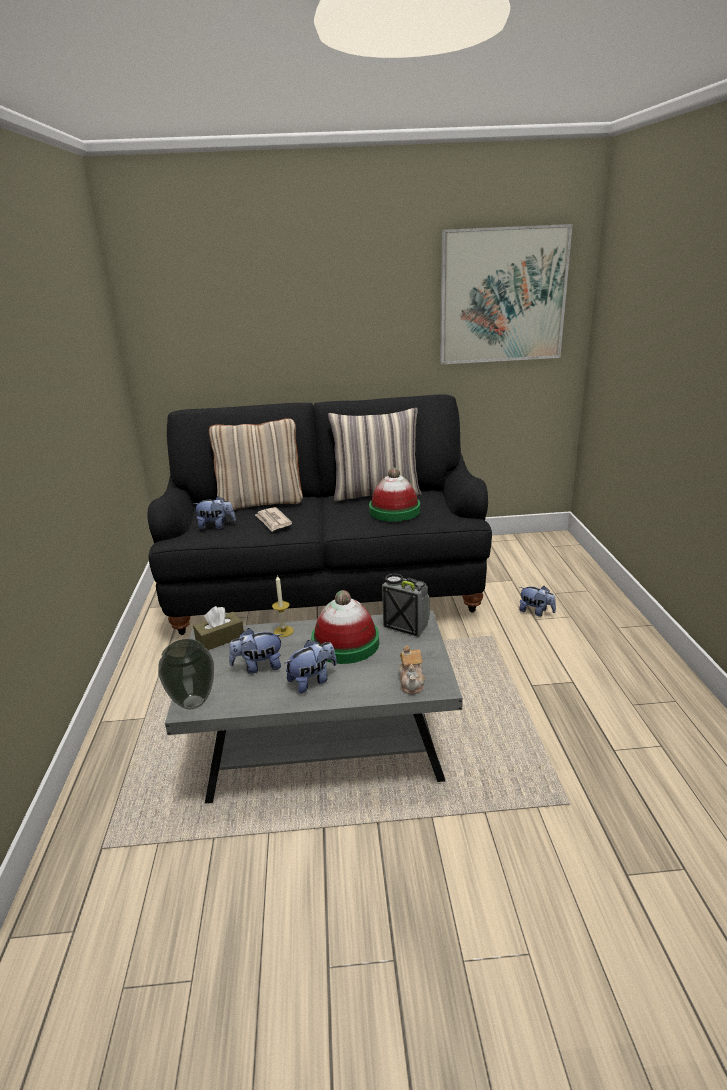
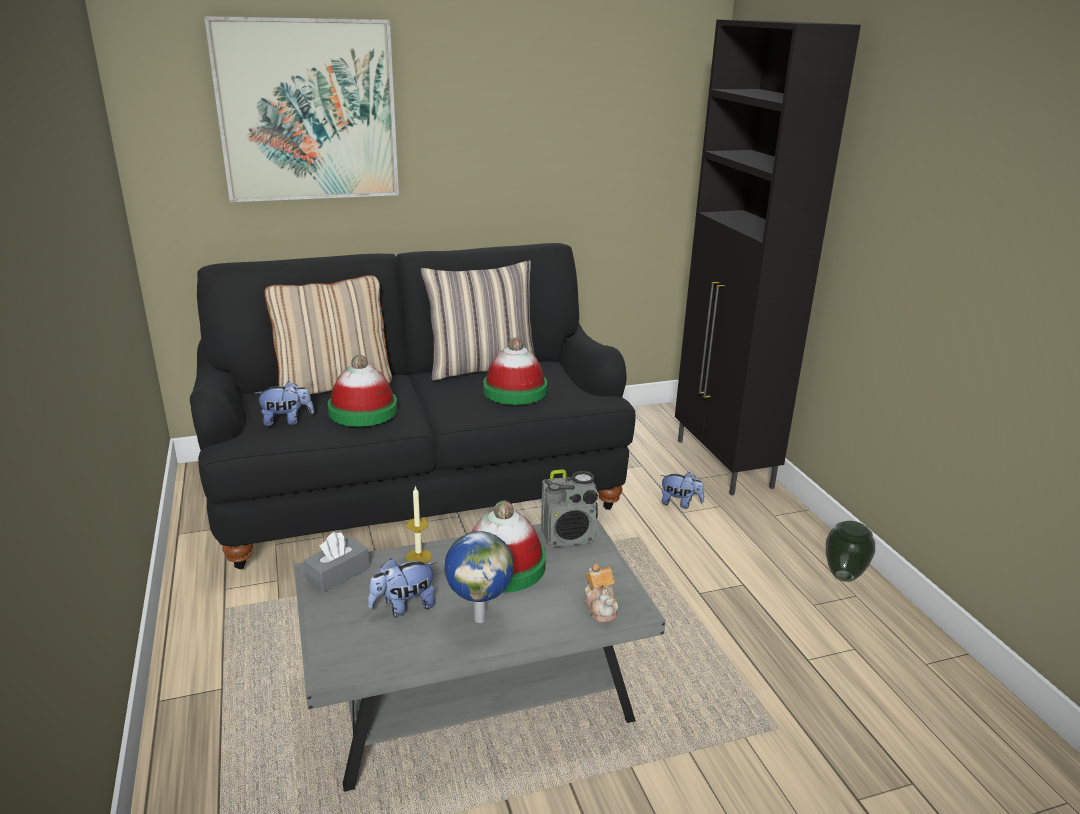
camera: 15 degrees left, 0 degrees up
(192, 702) = (333, 663): vase -> vase (842, 576)
(220, 639) = (338, 574): brown tissue box -> grey tissue box
(273, 521) = (363, 411): newspaper -> hat
(312, 681) = (480, 618): plush toy -> globe
(406, 625) = (569, 537): radio -> radio turned 150 degrees clockwise
(502, 296) = (619, 124): picture -> picture (308, 111)
(583, 583) = (723, 464): none -> black cabinet

